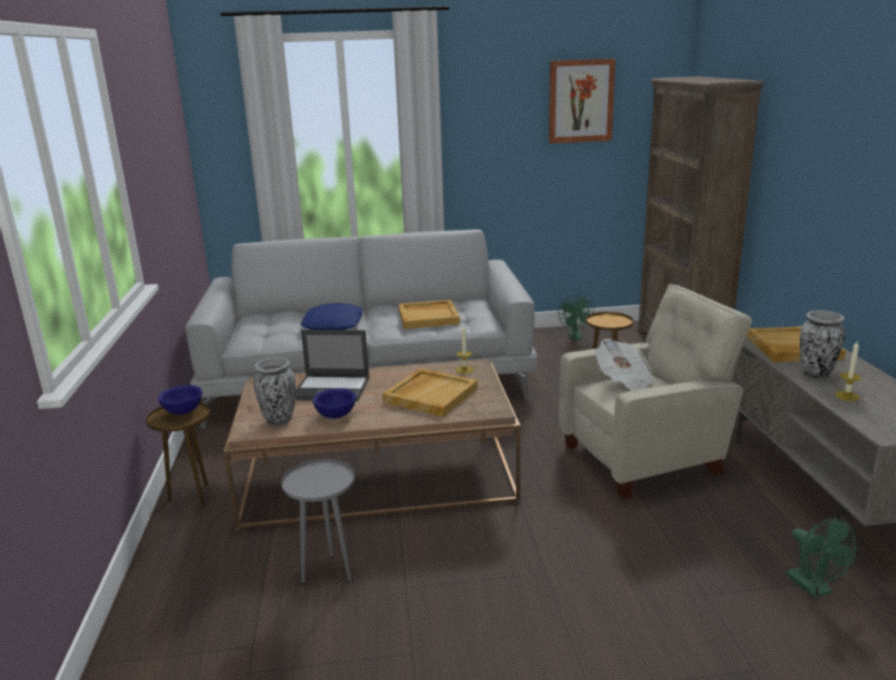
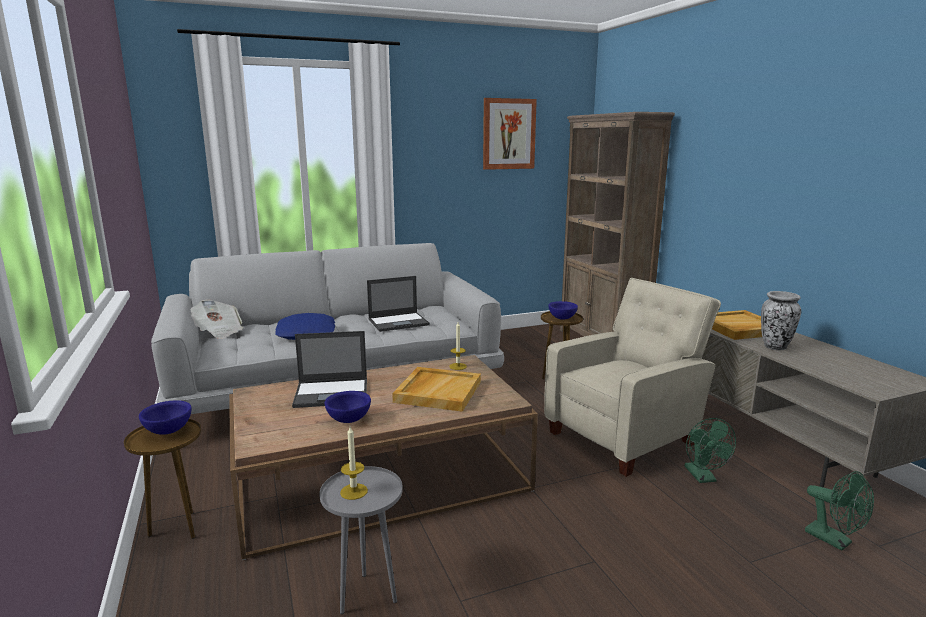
camera: 15 degrees left, 5 degrees down
(279, 420) = (287, 430): vase -> none
(429, 317) = (399, 322): beige tray -> laptop
(575, 337) = (511, 339): green fan -> green fan (703, 477)
(610, 321) = (562, 318): none -> blue bowl
(624, 380) = (607, 365): newspaper -> newspaper (218, 331)
(847, 396) = (815, 362): candle -> candle (354, 491)

